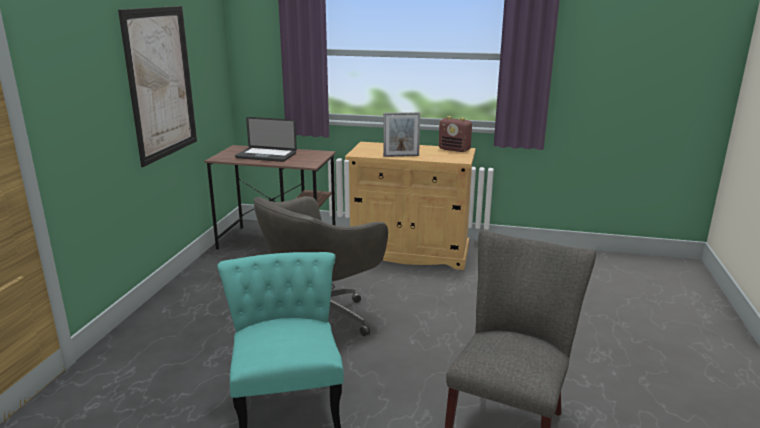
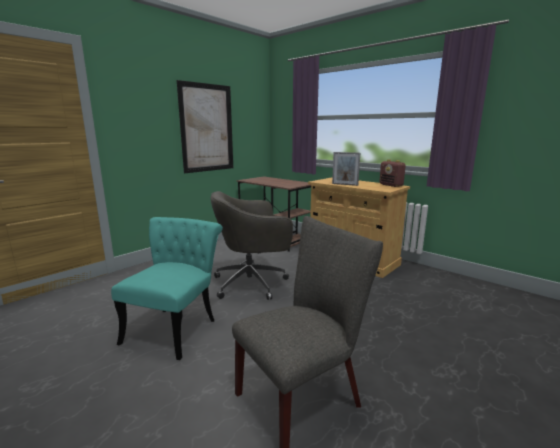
camera: 30 degrees right, 5 degrees down
(266, 156) = (272, 181): laptop -> none

